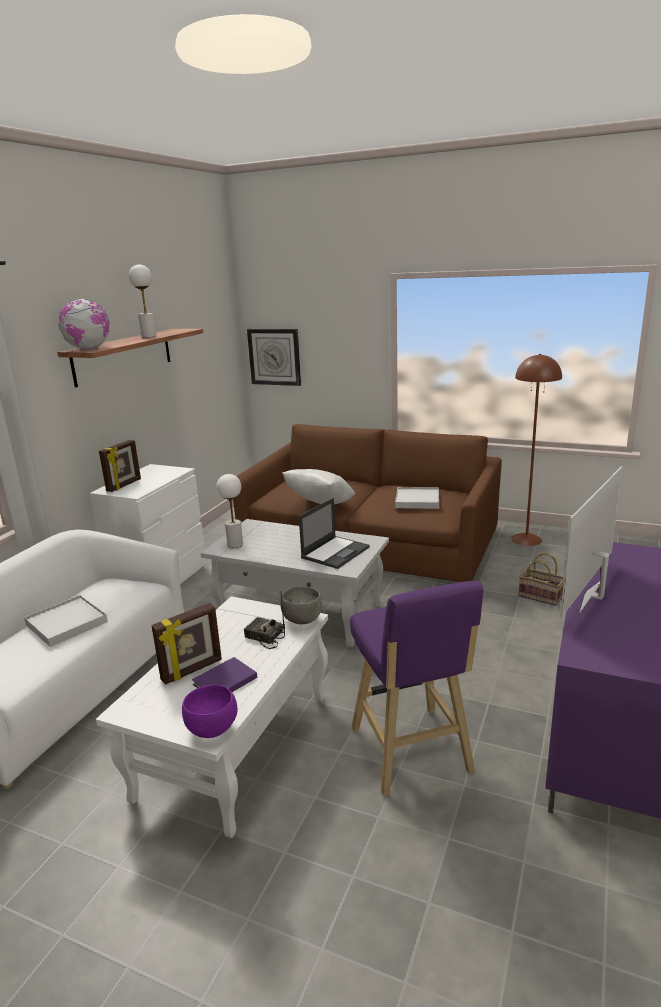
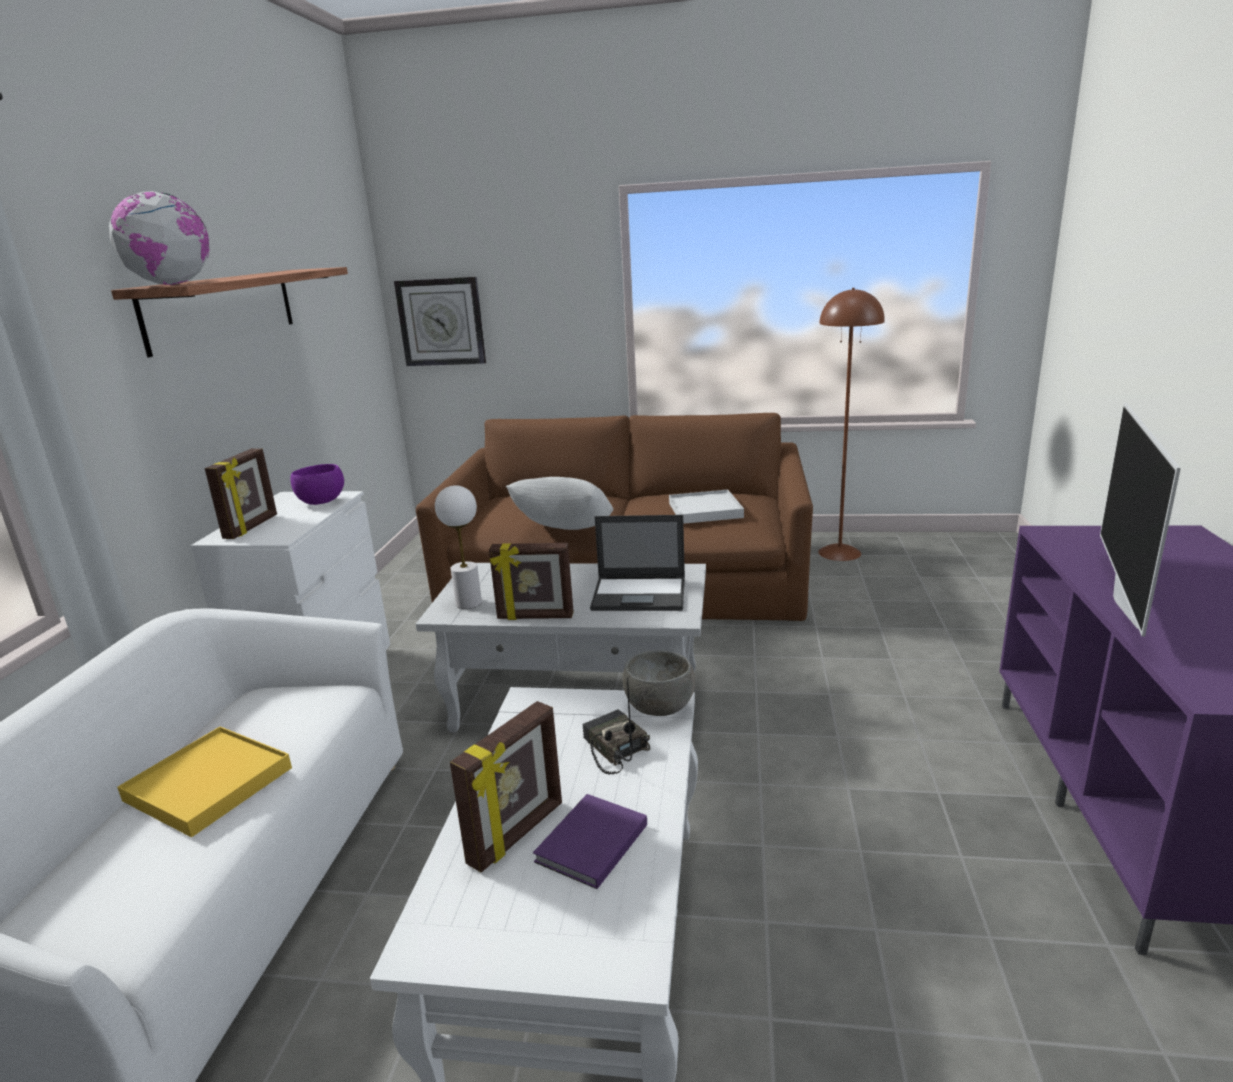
camera: 15 degrees left, 0 degrees up
(67, 623) = (209, 784): white tray -> yellow tray
(148, 336) = (264, 274): white table lamp -> none
(213, 729) = (627, 947): purple bowl -> purple bowl (322, 502)
(264, 637) = (613, 748): radio -> radio turned 45 degrees clockwise
(267, 558) = (535, 617): none -> picture frame
(335, 552) = (640, 594): laptop -> laptop turned 75 degrees clockwise
(412, 754) = (880, 901): purple stool -> none
(541, 596) = (908, 625): basket -> none

